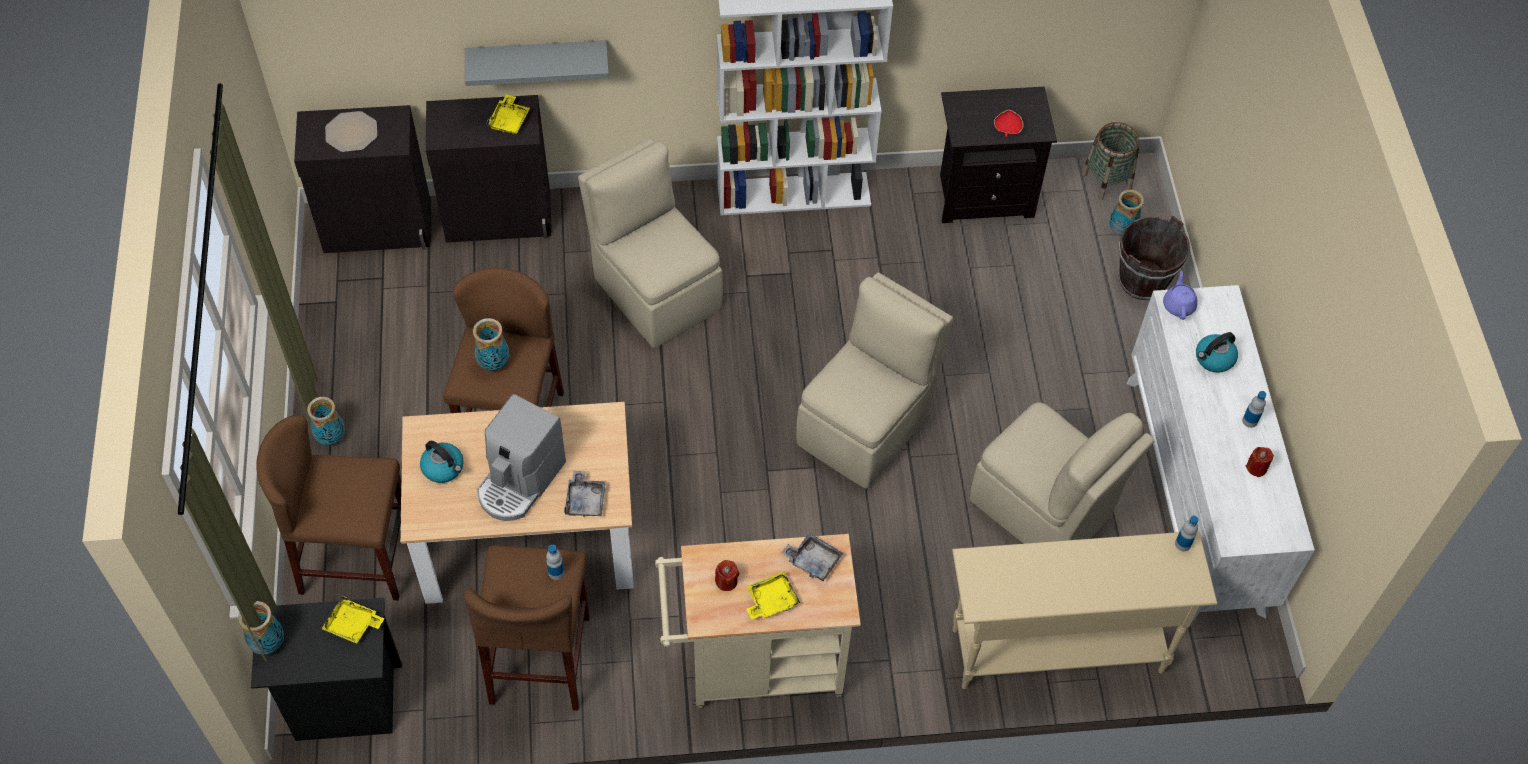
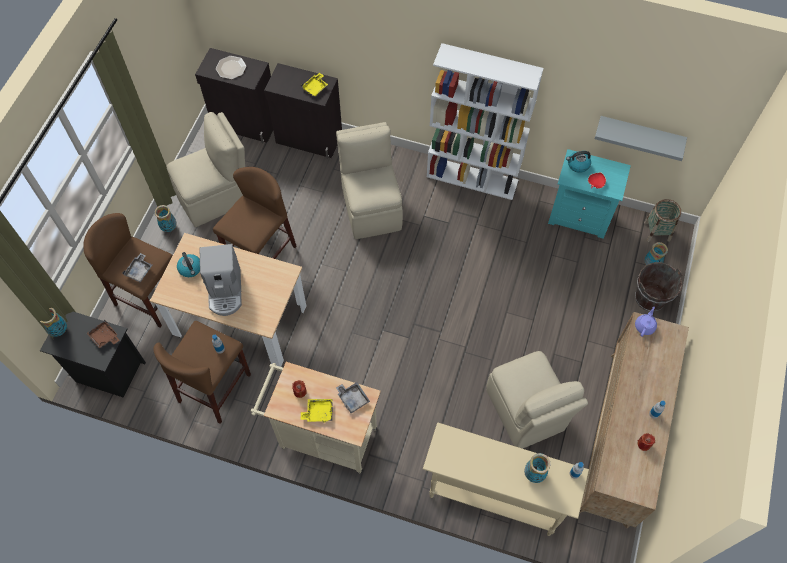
camera: 25 degrees right, 5 degrees up
(353, 625) = (104, 337): yellow tray -> brown tray
(493, 363) = (245, 220): vase -> vase (534, 474)
(520, 481) = (225, 291): coffee machine -> coffee machine turned 60 degrees counterclockwise
(537, 59) = (339, 58): grey shelf -> grey shelf (640, 134)
(585, 500) = (254, 314): grey tray -> grey tray (139, 271)
(866, 426) = (448, 325): beige chair -> beige chair (215, 197)
(984, 195) = (580, 215): black nightstand -> turquoise nightstand
(1195, 494) = (620, 437): white dresser -> brown dresser
(1214, 359) = (650, 367): kettle -> kettle (578, 165)

